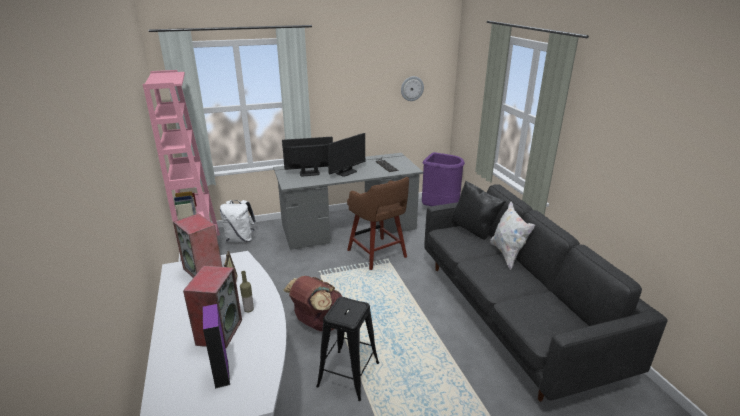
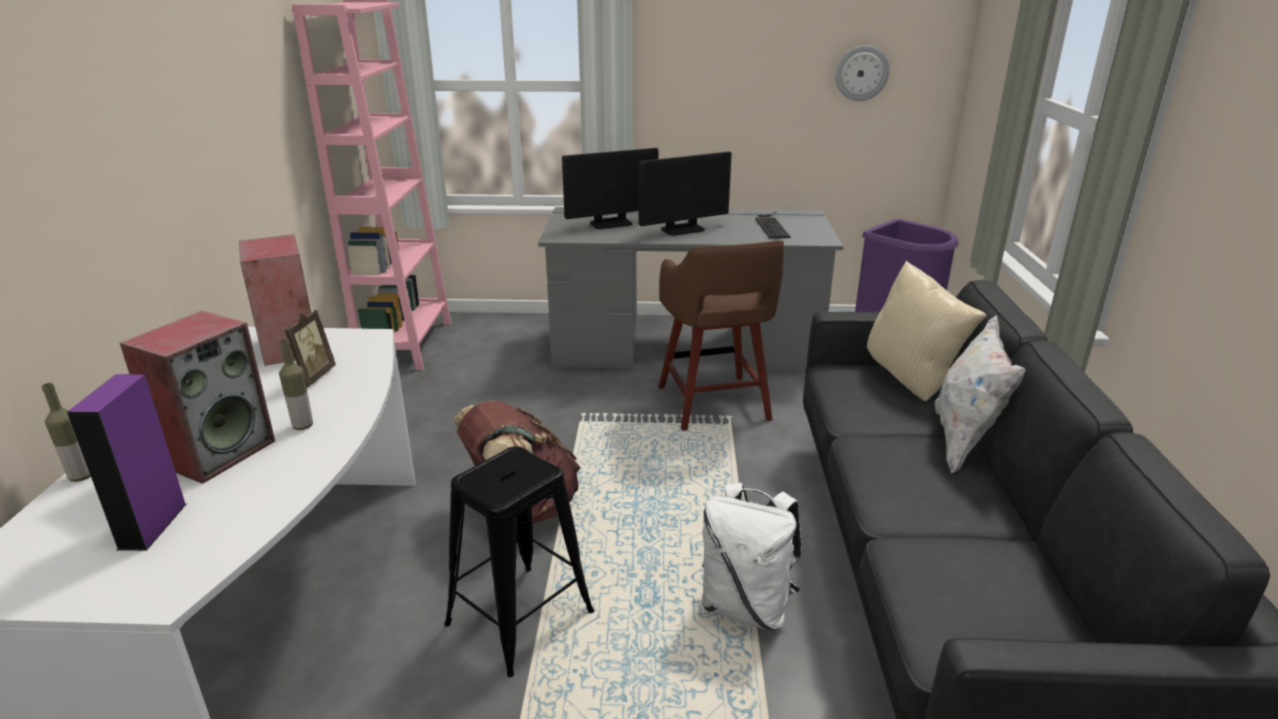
camera: 20 degrees right, 0 degrees up
(159, 360) = (81, 477): none -> bottle
(240, 239) = (479, 336): white backpack -> white backpack (747, 606)
(309, 173) = (611, 223): monitor -> monitor turned 150 degrees clockwise
(474, 231) = (913, 380): black pillow -> beige pillow

